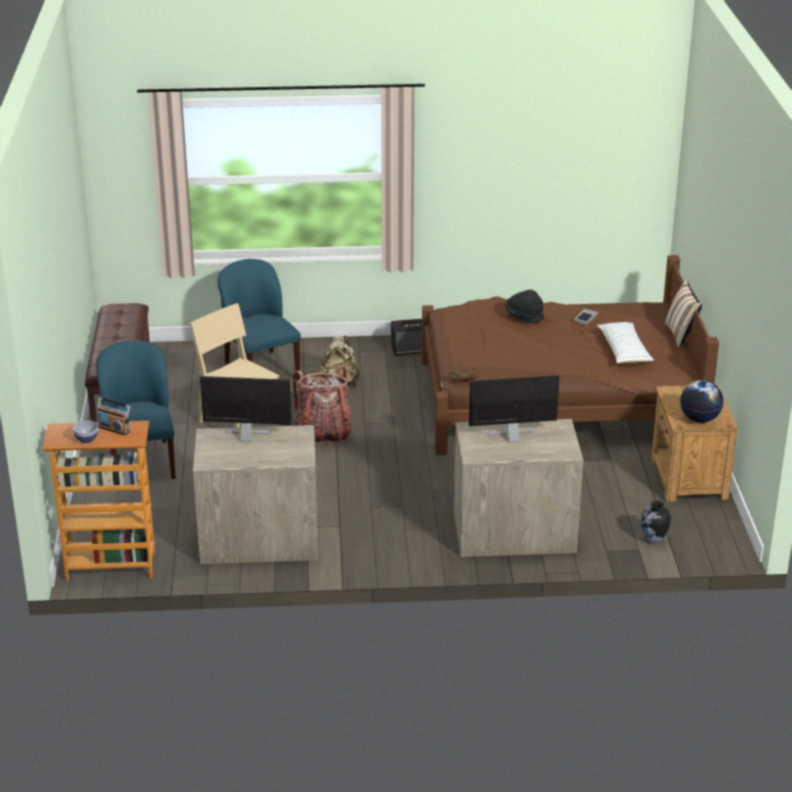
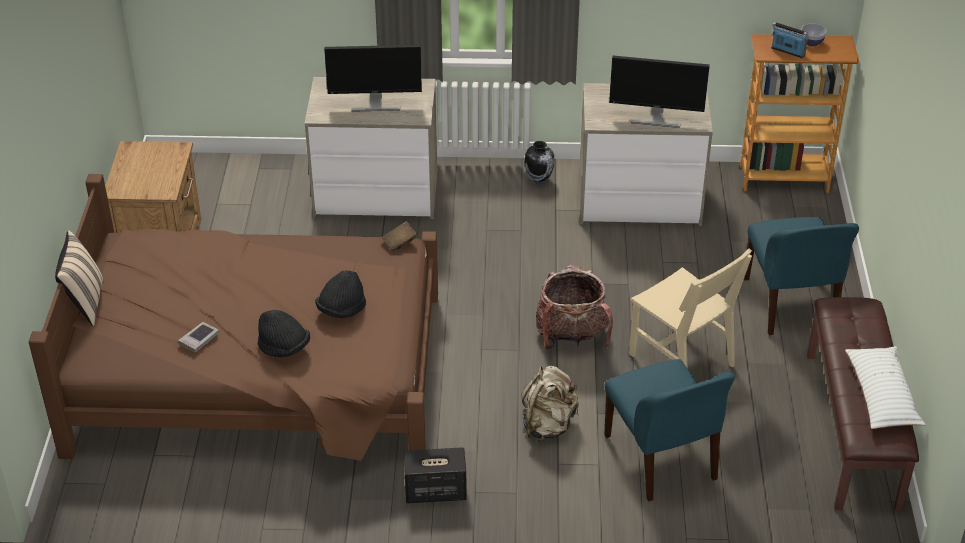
camera: 175 degrees left, 10 degrees up
(492, 339) = (341, 309): none -> black hat
(624, 350) = (176, 279): white pillow -> white pillow (881, 396)
(653, 540) = (238, 177): vase -> vase (539, 179)
(699, 419) = (154, 152): globe -> none

